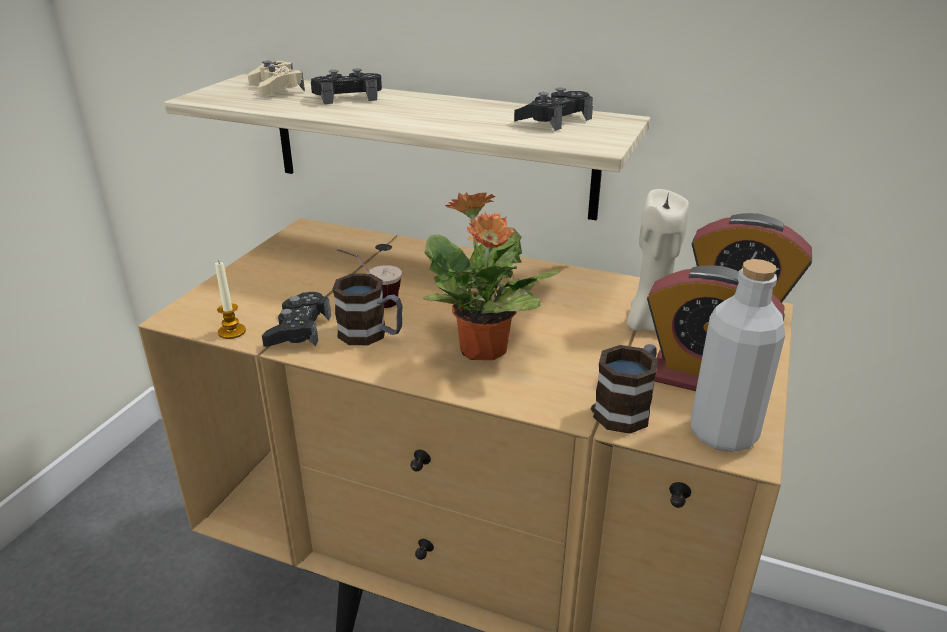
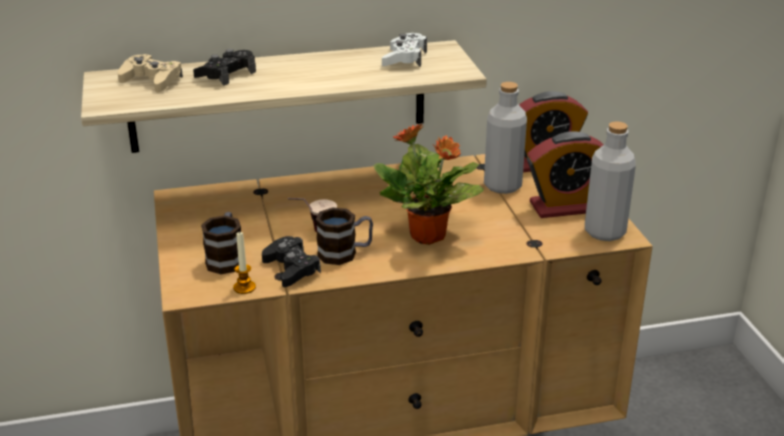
camera: 35 degrees left, 0 degrees up
(554, 120) = (404, 58): black game controller -> white game controller
(628, 408) = (547, 237): mug -> mug (226, 258)
(647, 324) = (502, 185): beige candle -> grey bottle

